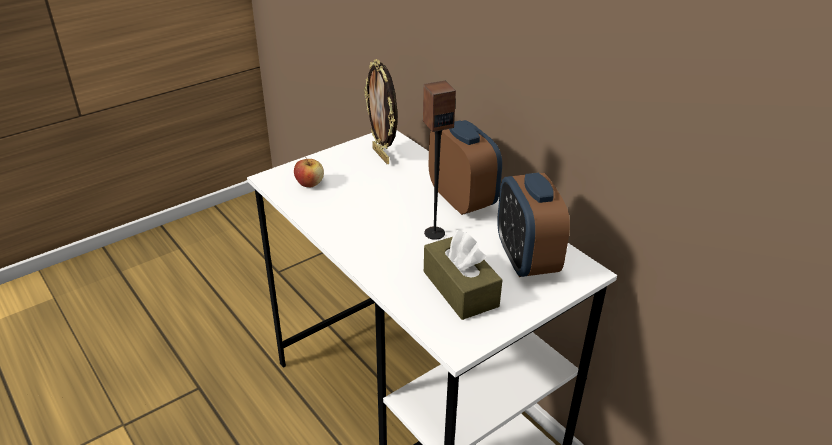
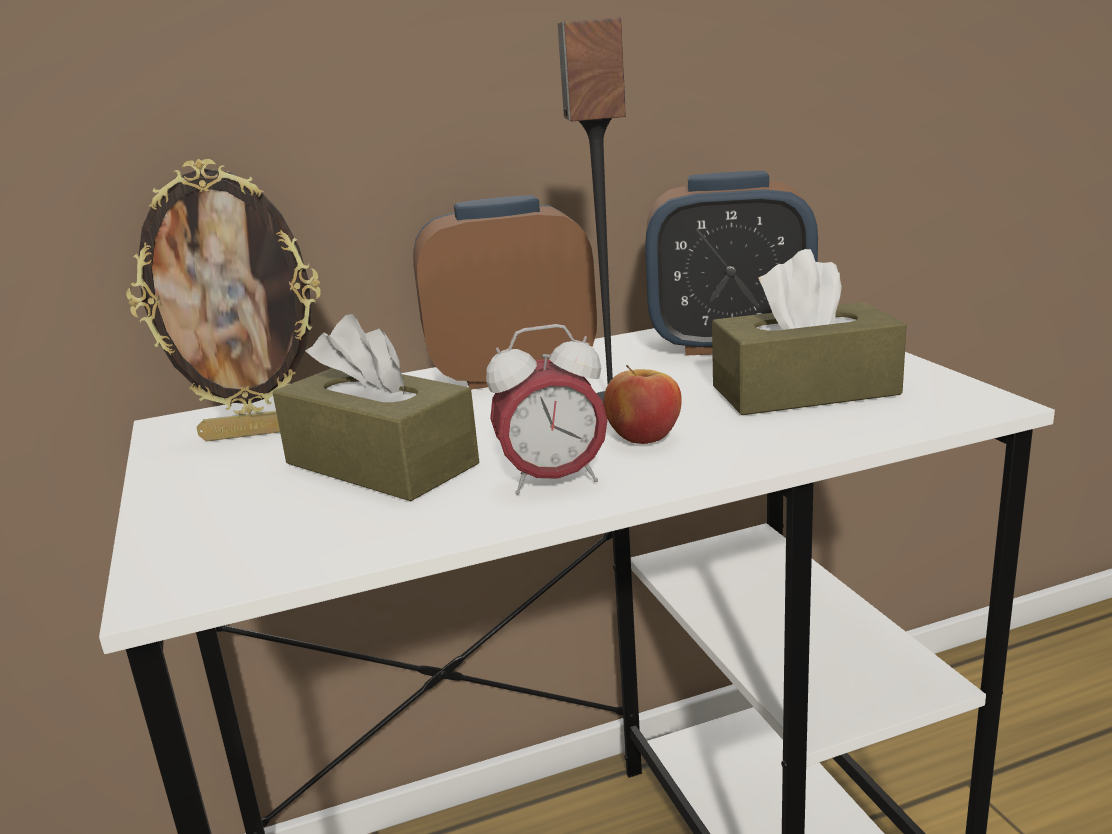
camera: 70 degrees left, 15 degrees down
(310, 183) = (276, 523): apple -> apple (643, 437)
(349, 232) = (553, 481): none -> alarm clock
(358, 191) = (381, 464): none -> brown tissue box

